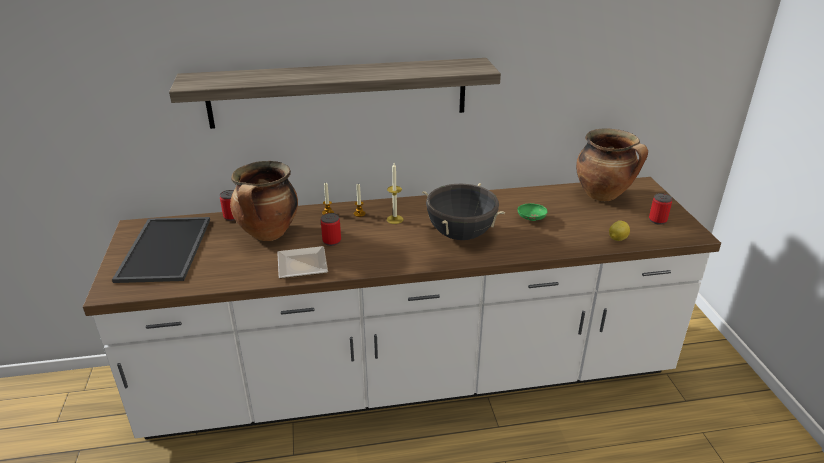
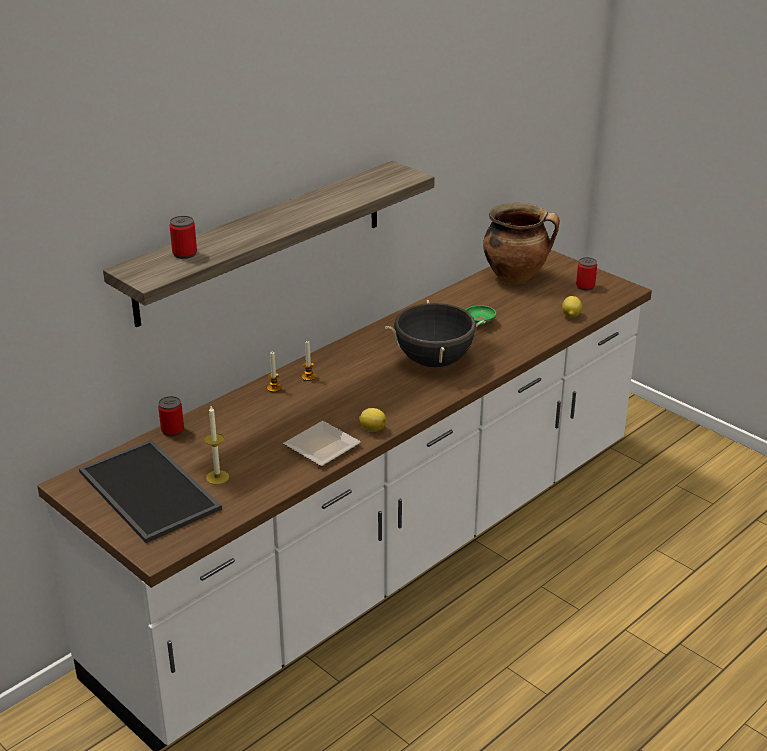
camera: 35 degrees left, 0 degrees up
(268, 234) = (242, 432): cooking pot -> none
(331, 241) = (318, 414): can -> can (184, 254)
(352, 266) = (372, 429): none -> lemon
(395, 219) = (352, 369): candle -> candle (217, 477)

